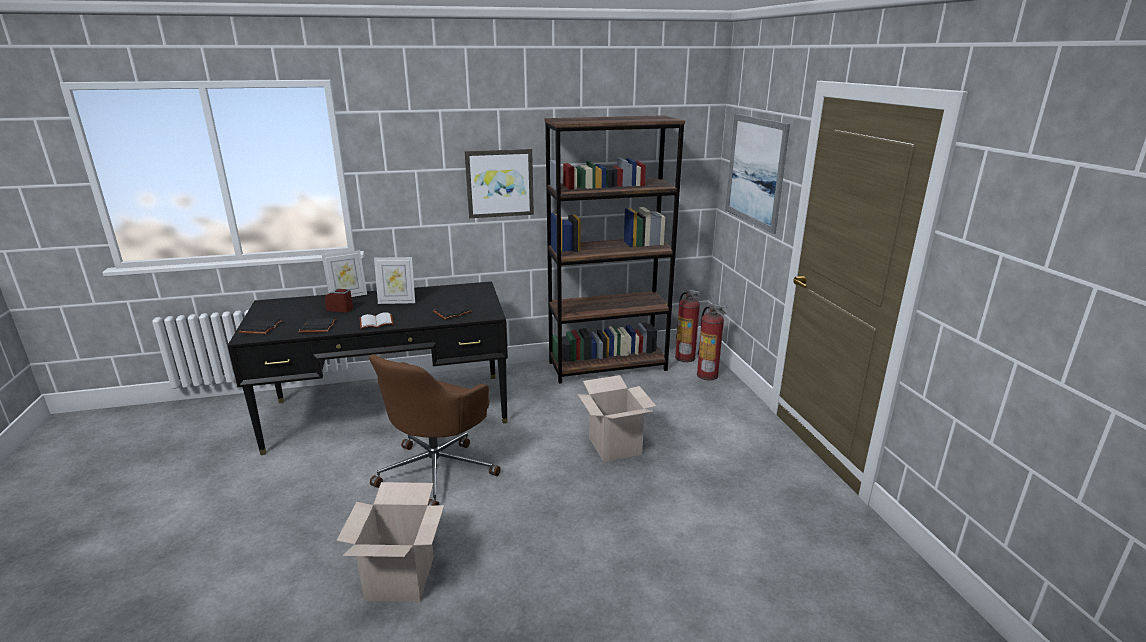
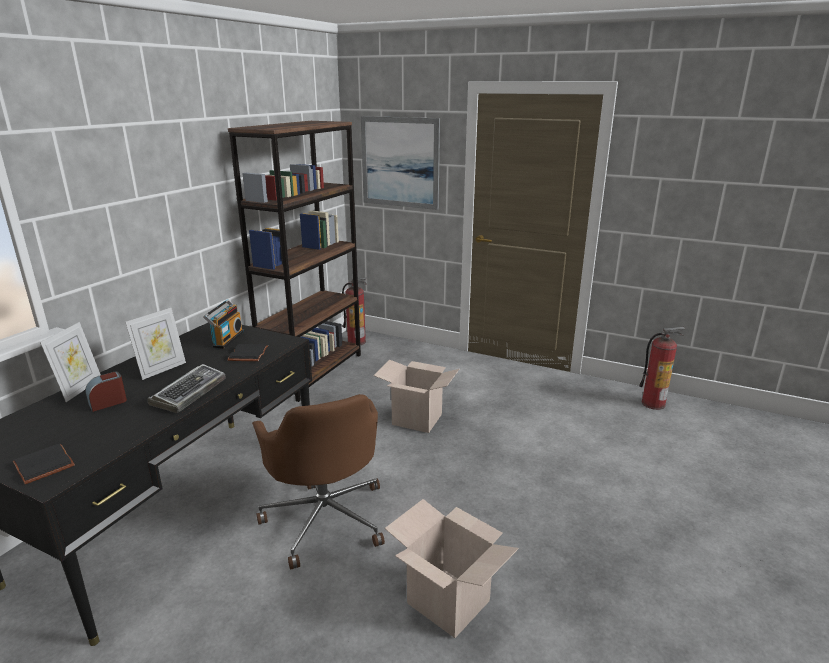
camera: 50 degrees left, 0 degrees up
(317, 326) = (125, 427): black book -> none
(377, 322) = (189, 393): white book -> keyboard
(464, 298) = (226, 339): none -> radio
(499, 183) = (194, 207): picture -> none
(707, 375) = (391, 346): fire extinguisher -> fire extinguisher (653, 403)

